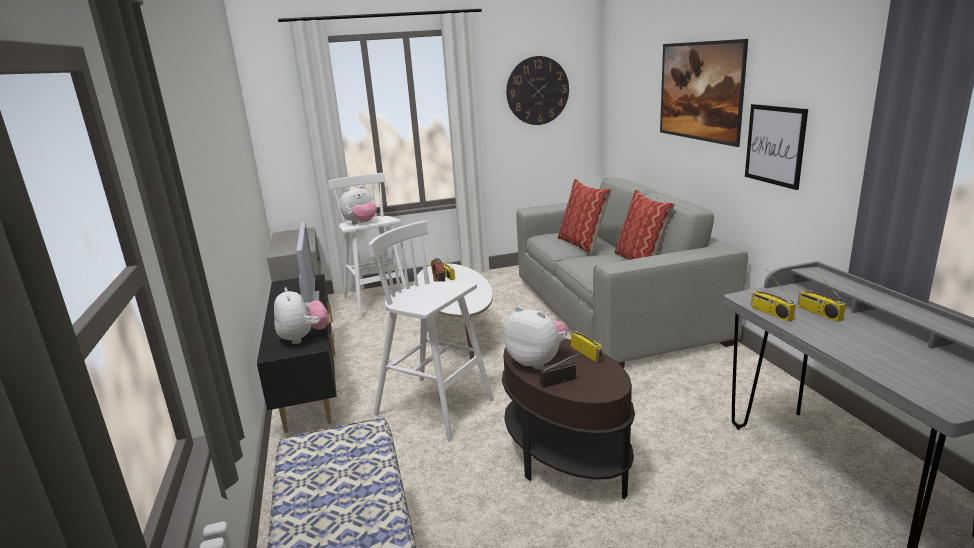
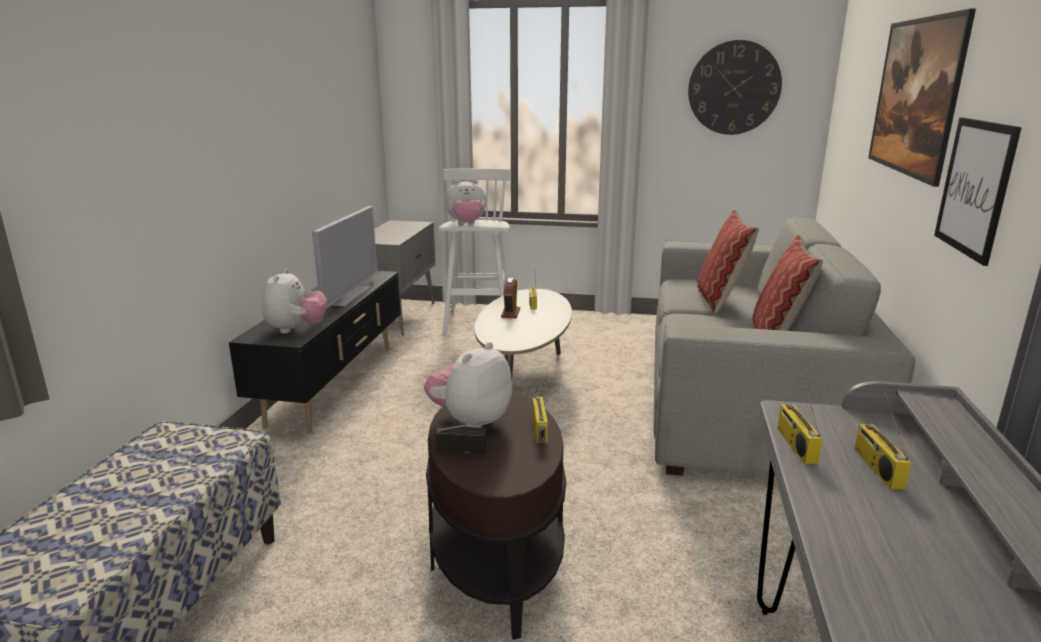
camera: 25 degrees right, 0 degrees up
(436, 408) = (421, 451): white stool -> none
(537, 361) = (470, 421): plush toy -> plush toy turned 120 degrees counterclockwise

